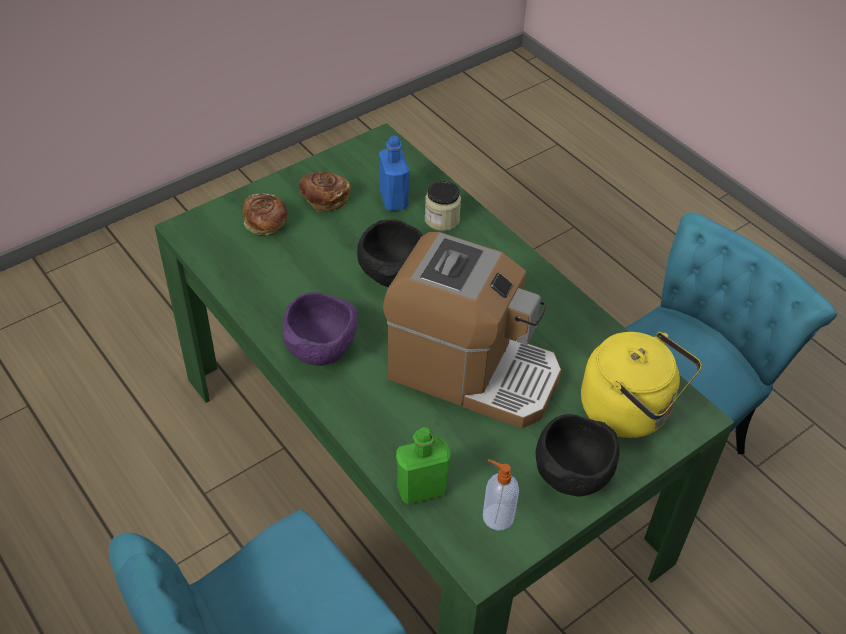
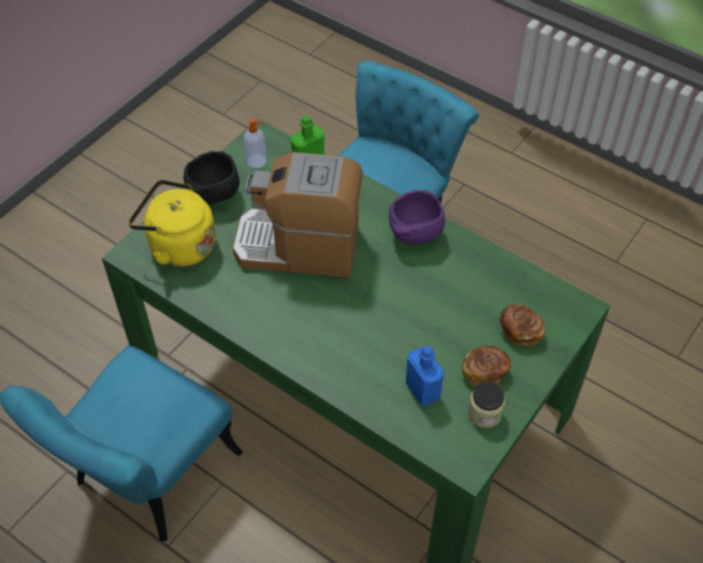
camera: 165 degrees right, 5 degrees up
(392, 276) = (389, 309): black bowl -> none
(442, 219) = (369, 380): jar -> jar (484, 413)

